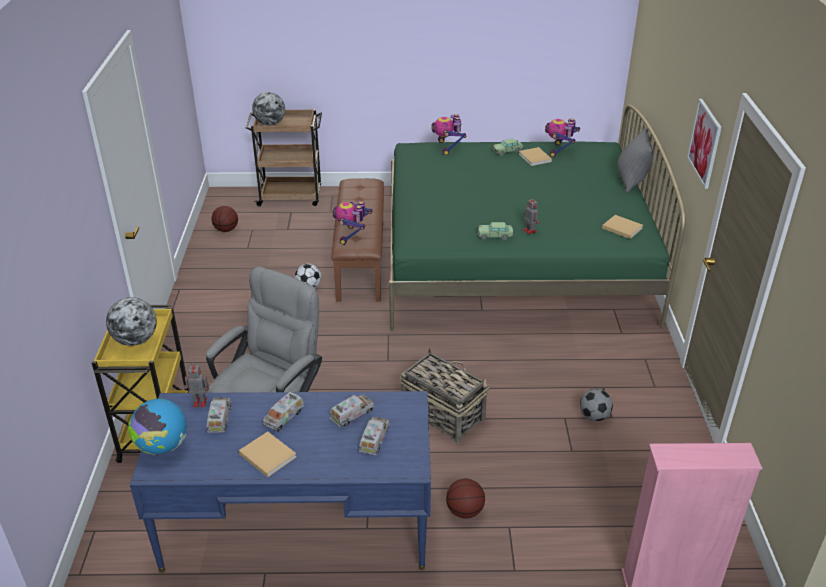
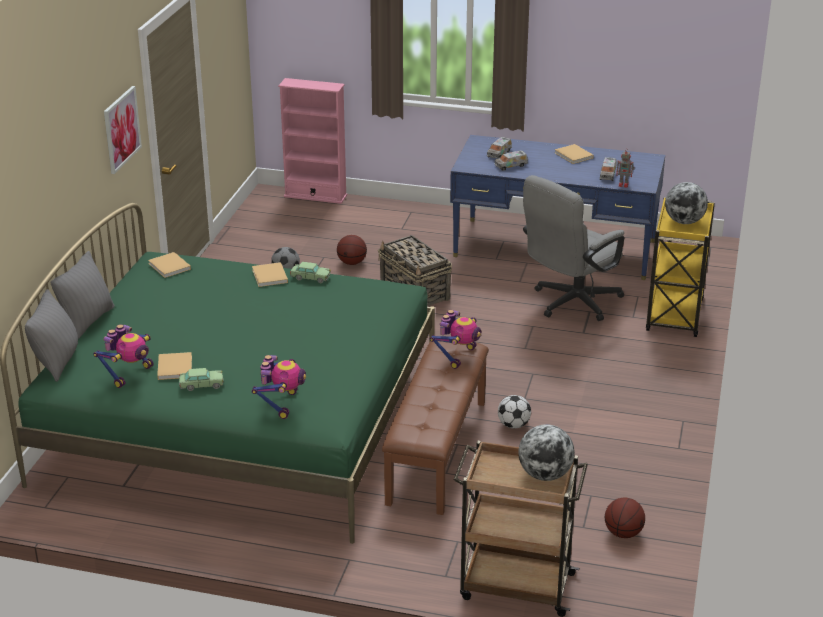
camera: 165 degrees left, 5 degrees down
(162, 446) = (647, 167): globe -> none
(284, 417) = (560, 170): toy truck -> none
(465, 511) = (428, 239): basketball -> basketball (352, 263)
(529, 230) = (270, 277): toy robot -> beige book
(616, 154) = (57, 362): none -> grey pillow

